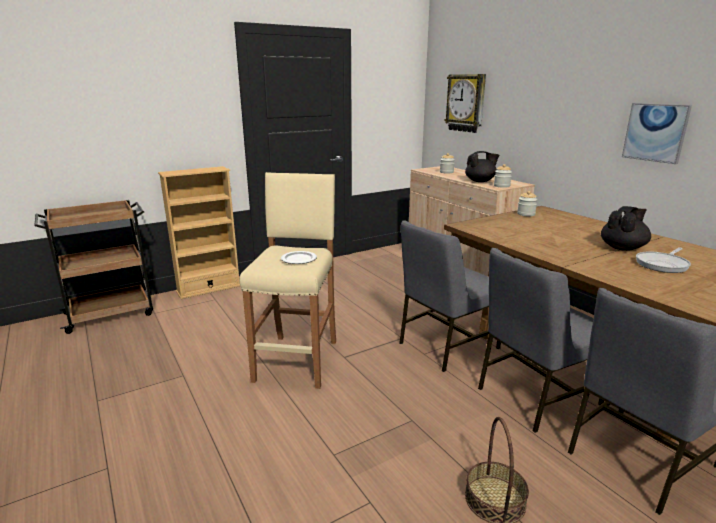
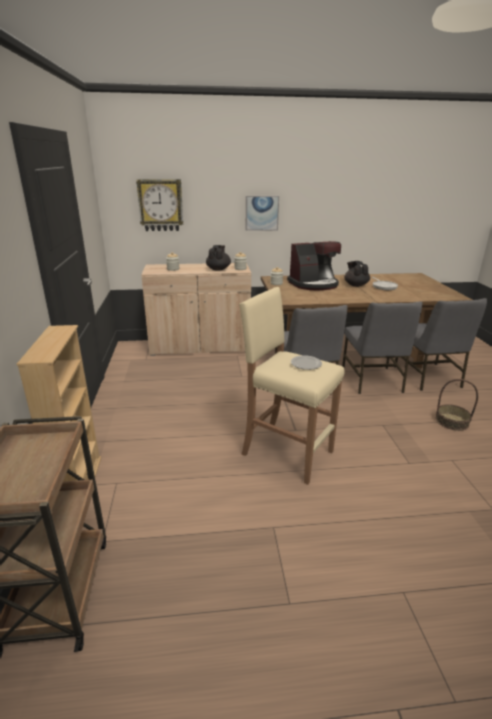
camera: 65 degrees left, 5 degrees up
(565, 228) = (314, 284): none -> coffee machine
(655, 132) = (324, 216): picture -> picture (261, 213)

